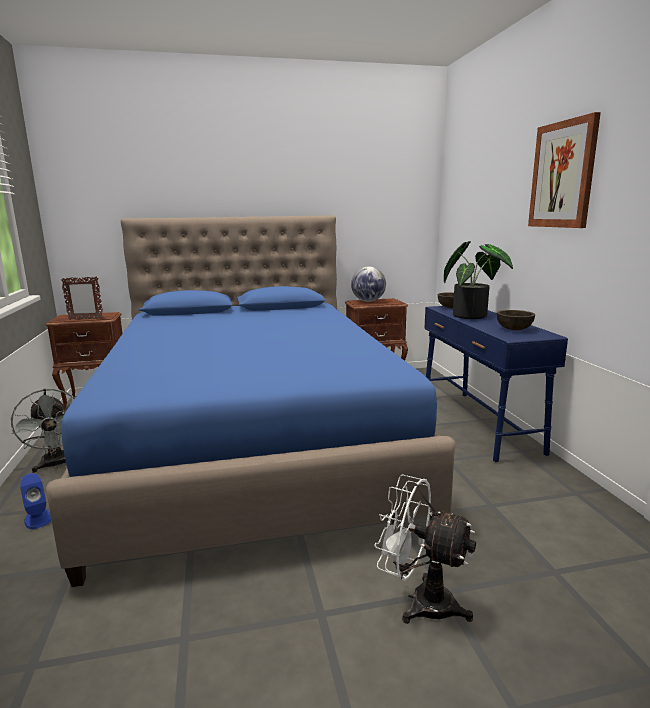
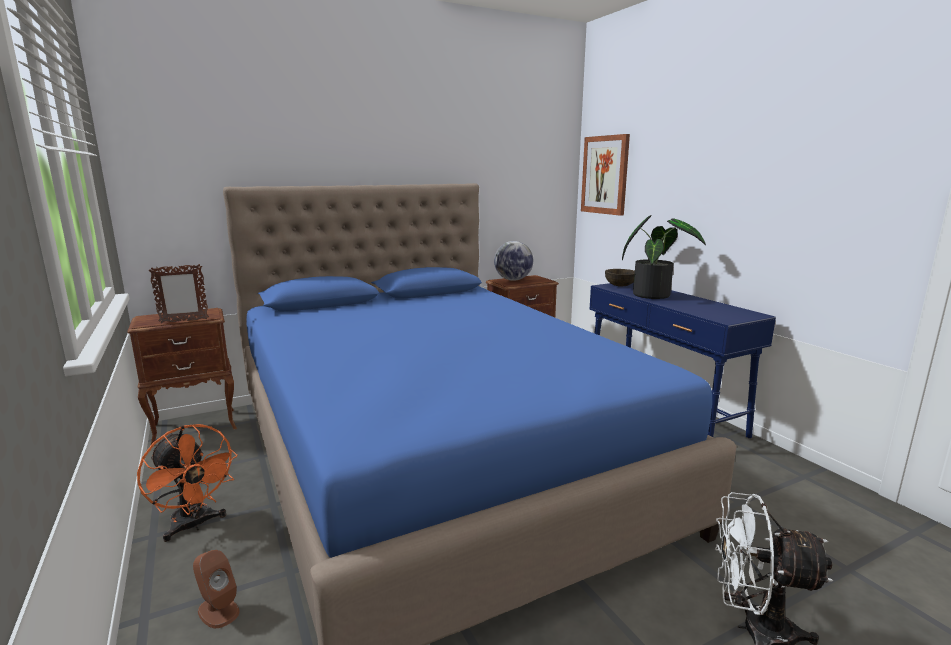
camera: 15 degrees left, 0 degrees up
(38, 519) = (218, 610): blue speaker -> brown speaker
(56, 465) = (194, 525): grey fan -> orange fan
(514, 329) = (714, 309): brown bowl -> none
(563, 175) = (761, 148): picture -> picture (605, 175)

